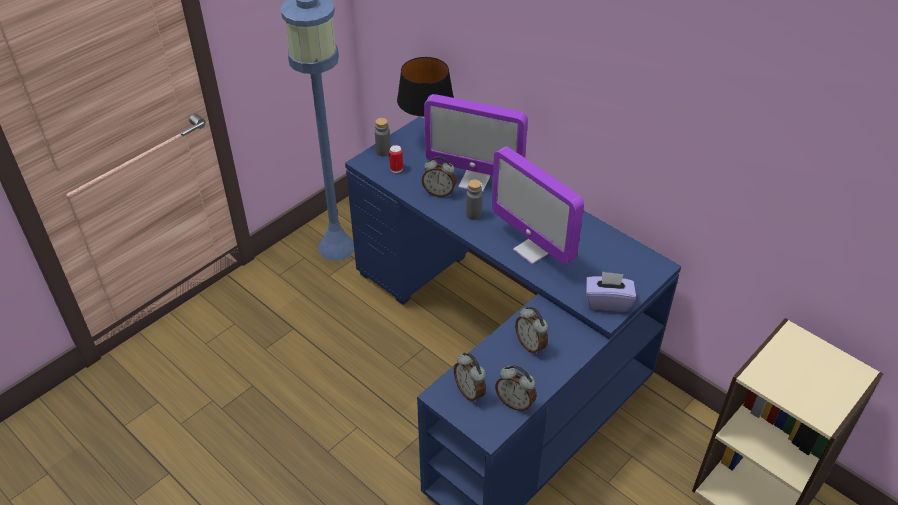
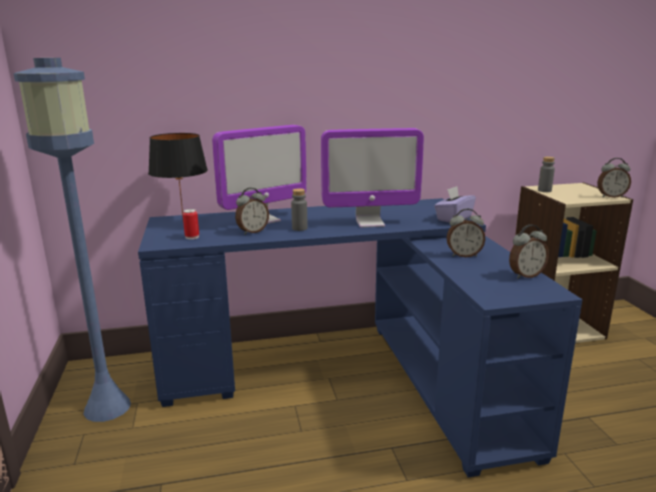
camera: 55 degrees left, 25 degrees down
(383, 152) = (160, 236): grey bottle -> grey bottle (544, 190)
(470, 391) = (498, 287): alarm clock -> alarm clock (611, 196)

